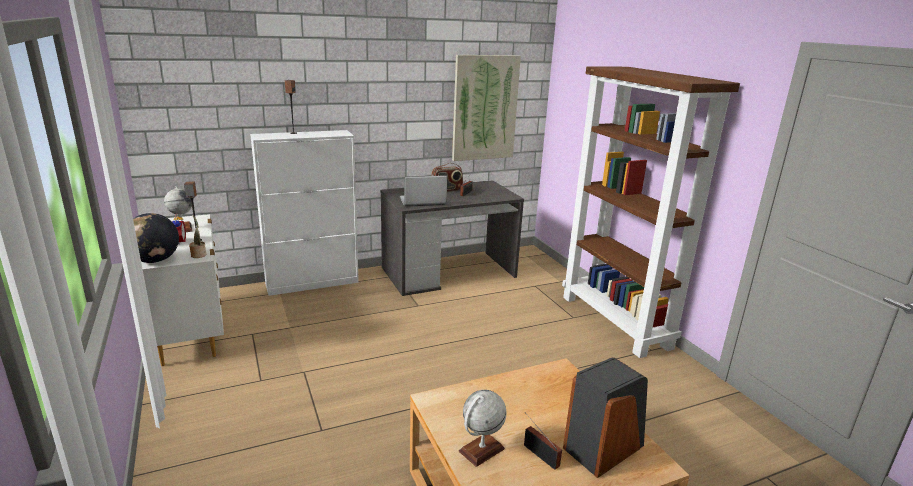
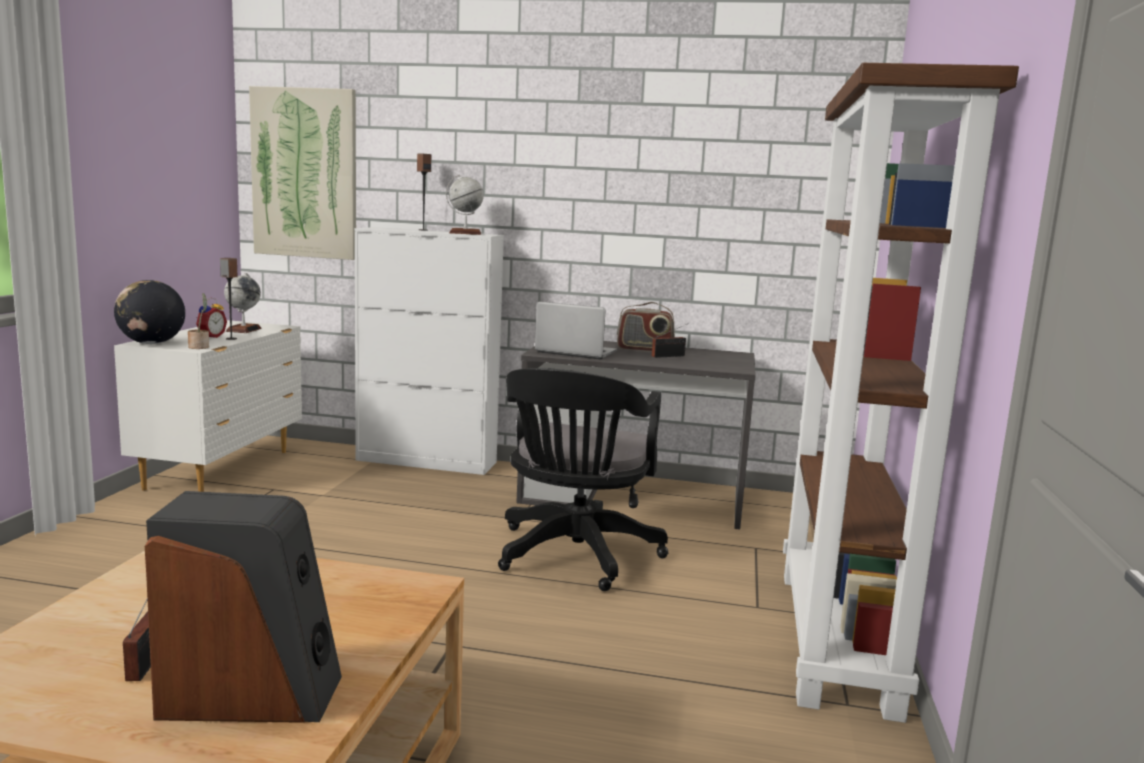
camera: 35 degrees right, 10 degrees down
(473, 319) = (574, 557): none -> black office chair
(481, 450) = (99, 618): globe -> globe (465, 233)
(485, 108) = (745, 222): picture -> picture (305, 174)

